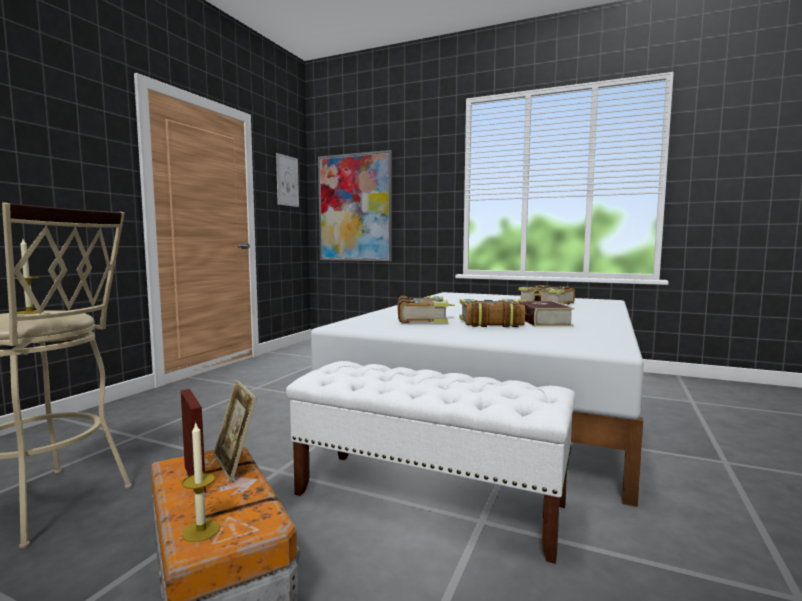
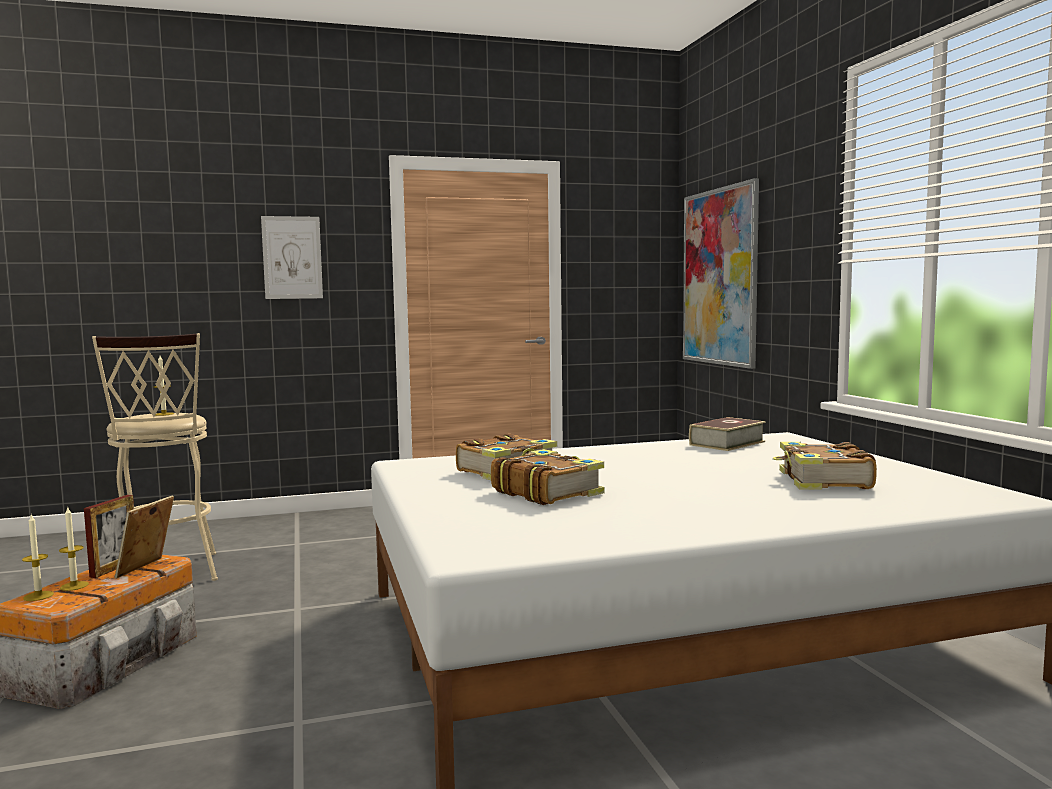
camera: 50 degrees right, 0 degrees up
(209, 506) = (74, 586): none -> candle
(287, 181) = (631, 241): picture -> picture (292, 257)
(428, 499) = (315, 684): white bench -> none
(543, 321) = (620, 506): book -> book (727, 443)

